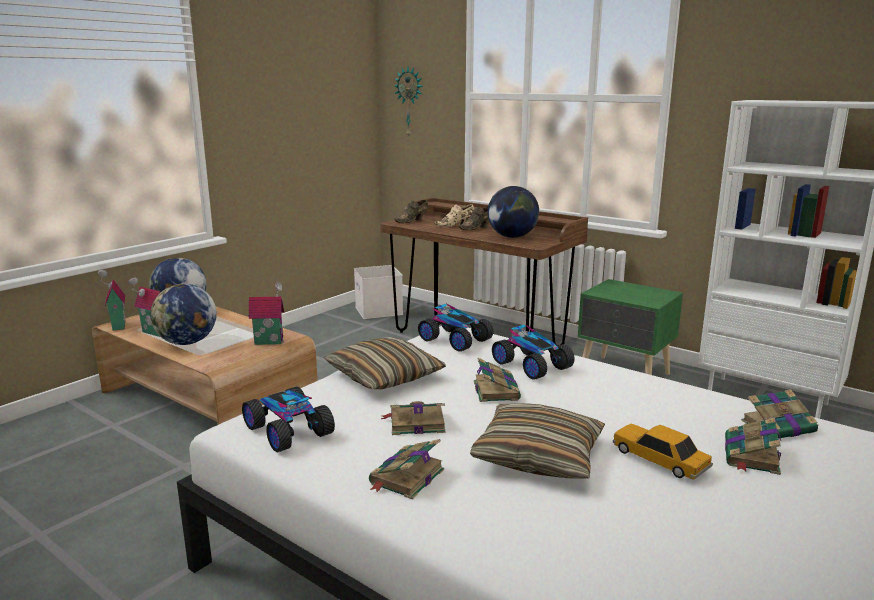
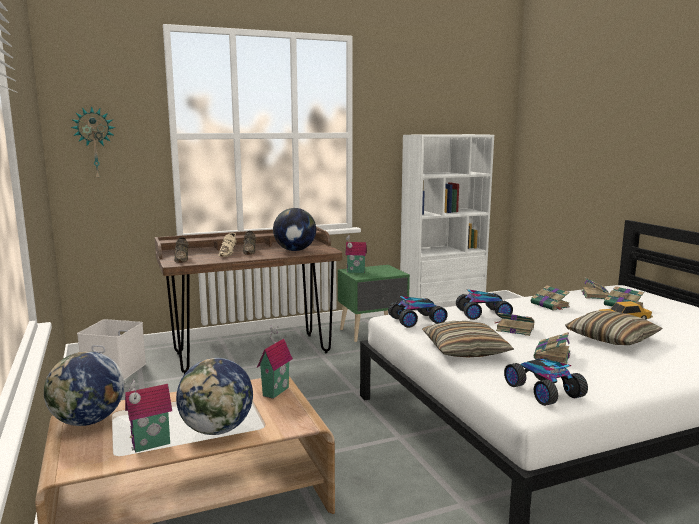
camera: 60 degrees left, 5 degrees down
(117, 326) = (79, 468): toy house -> toy house (355, 272)
(289, 430) = (544, 390): toy car -> toy car turned 75 degrees clockwise
(406, 477) = (628, 371): book -> book (550, 305)

